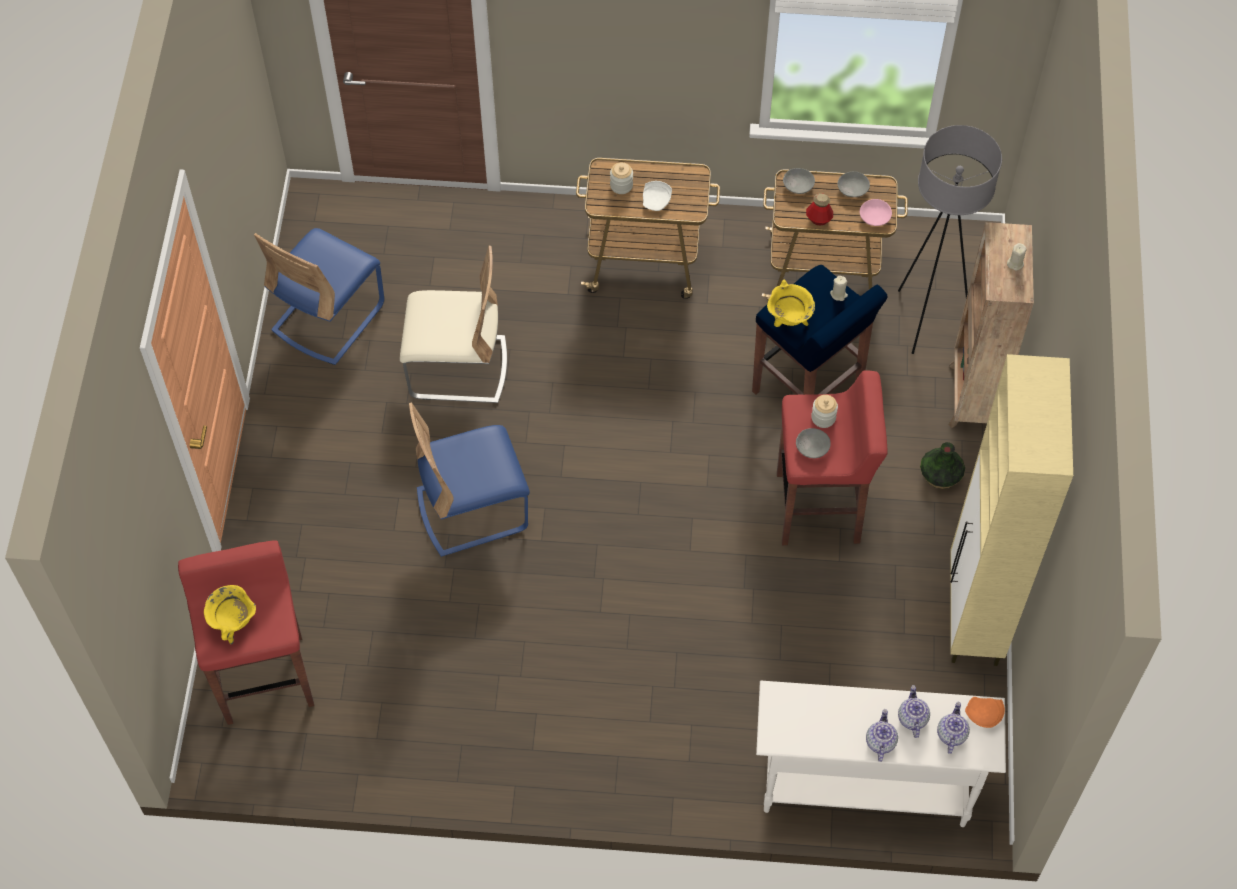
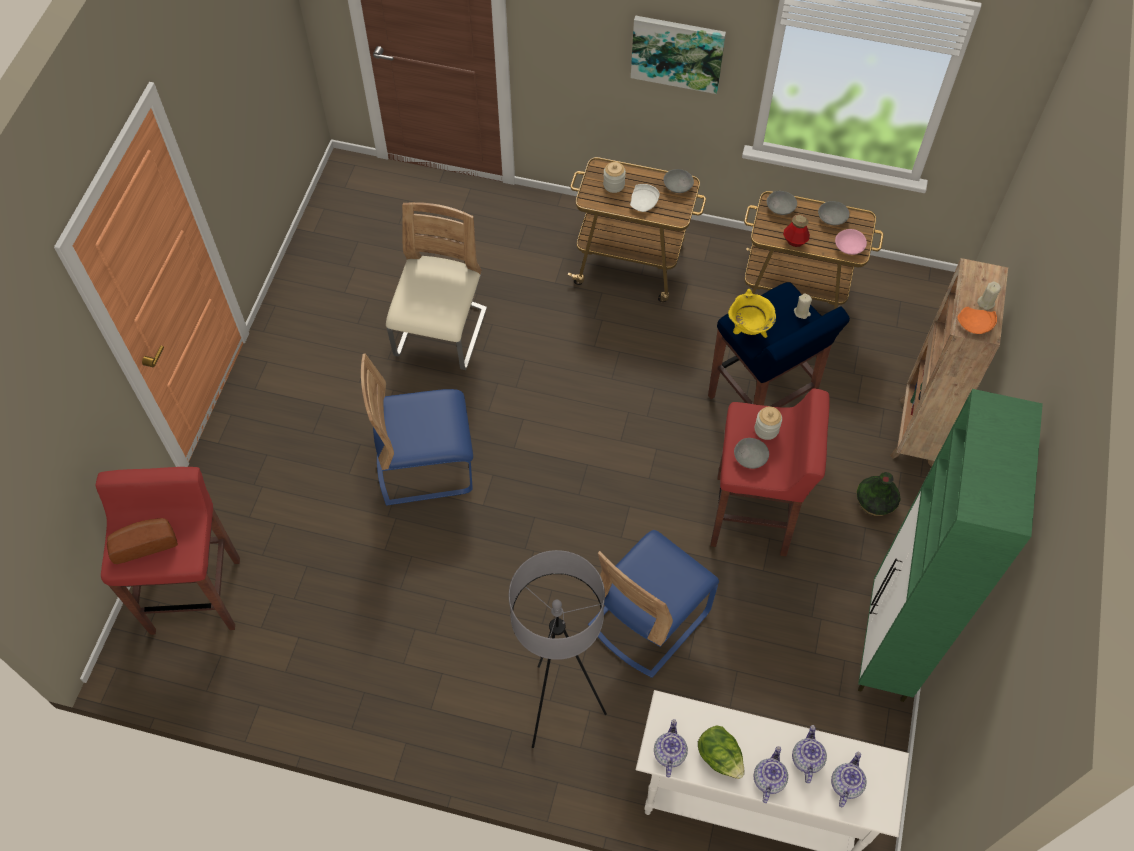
camera: 10 degrees right, 0 degrees up
(234, 624) = (144, 543): yellow cooking pot -> bread
(328, 317) = (336, 272): blue chair -> blue chair (649, 618)
(457, 368) = (441, 334): beige chair -> beige chair turned 90 degrees counterclockwise
(672, 46) = (677, 52): none -> picture
(688, 177) = (678, 185): none -> grey bowl
(784, 734) = (669, 753): none -> teapot
(832, 730) = (720, 757): none -> lettuce
(926, 319) = (883, 353): grey floor lamp -> grey floor lamp (558, 707)
(973, 616) = (887, 647): beige cabinet -> green cabinet
(984, 715) = (884, 769): orange plate -> orange plate (975, 325)

